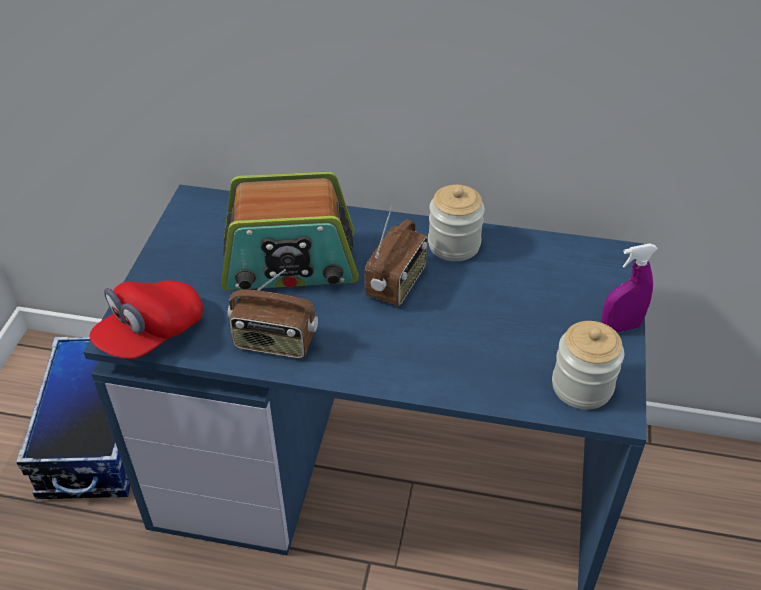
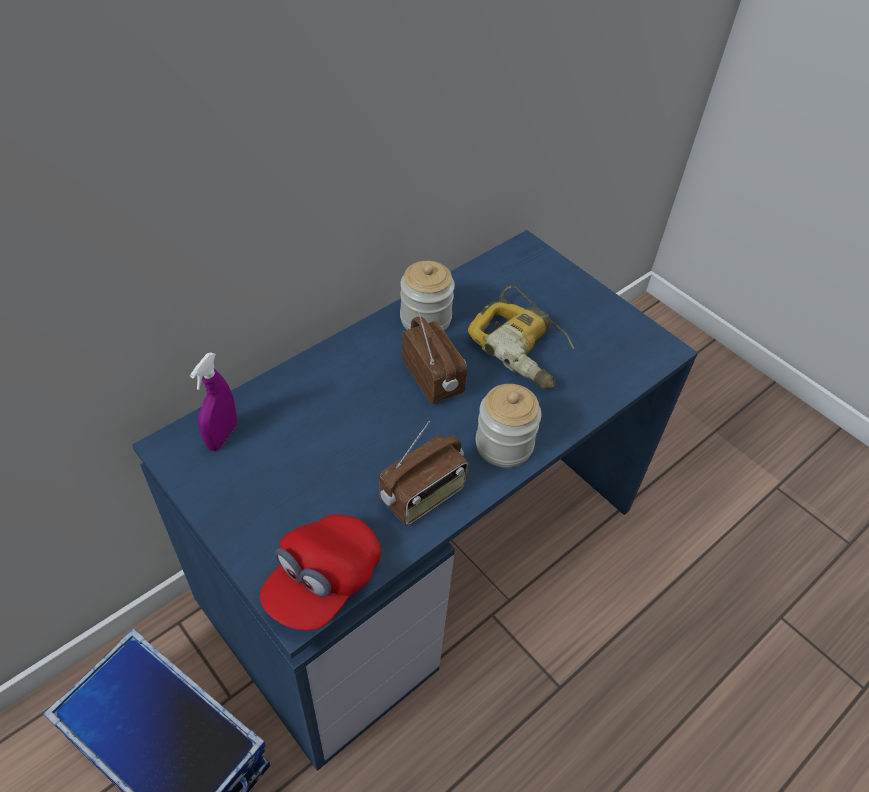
camera: 55 degrees left, 5 degrees up
(151, 334) = (323, 582): red cap -> red cap turned 45 degrees clockwise
(290, 263) = (337, 428): radio -> none
(496, 316) = (524, 347): none -> power drill
(582, 386) = (629, 350): jar -> jar (504, 445)
(620, 327) = (593, 295): purple spray bottle -> purple spray bottle (222, 436)

